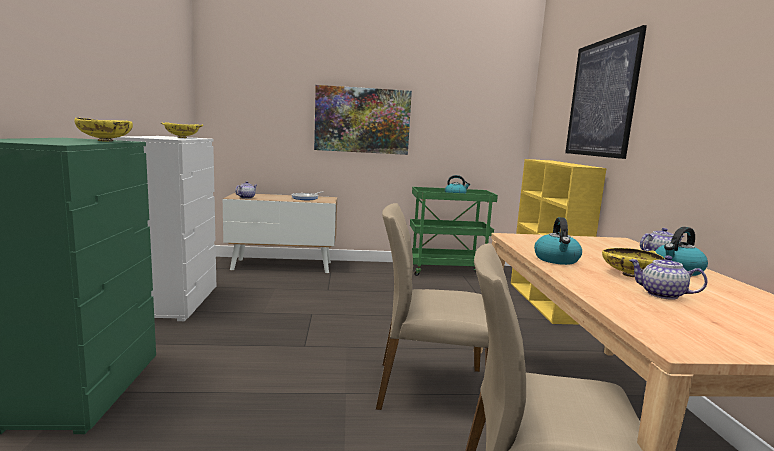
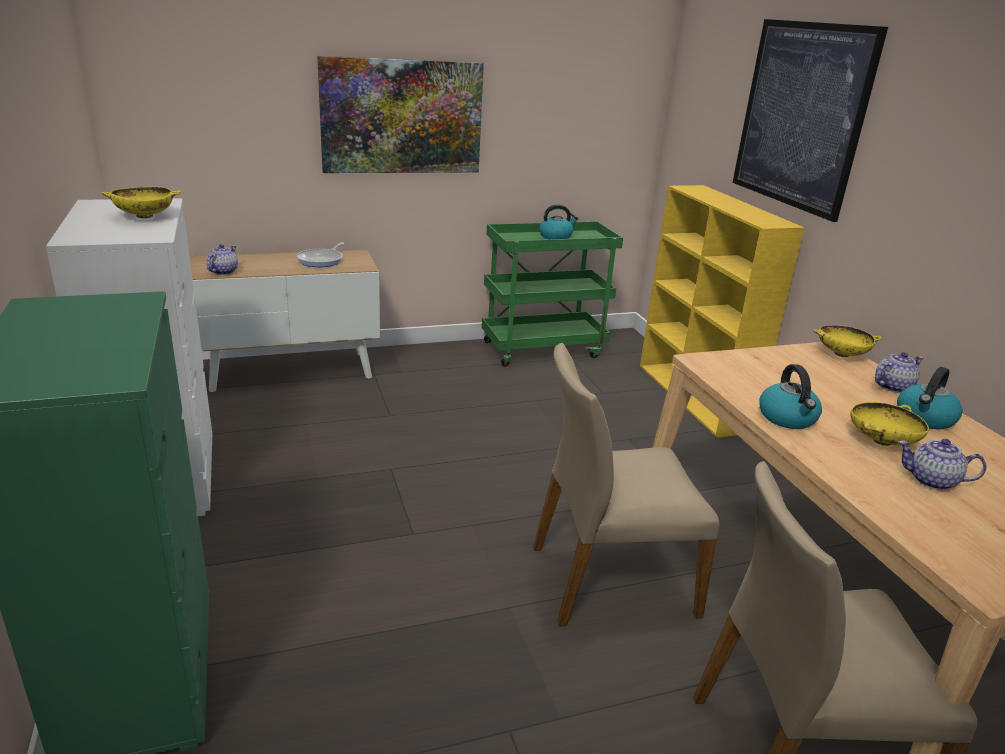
camera: 15 degrees left, 15 degrees up
(106, 141) = (127, 319): yellow bowl -> yellow bowl (841, 354)

